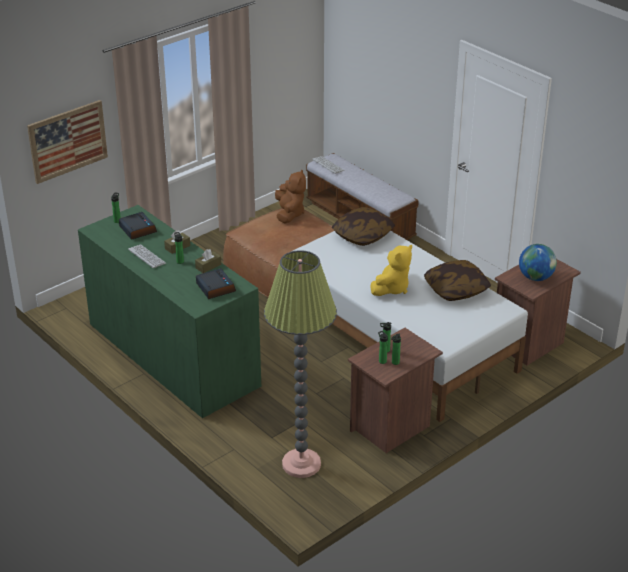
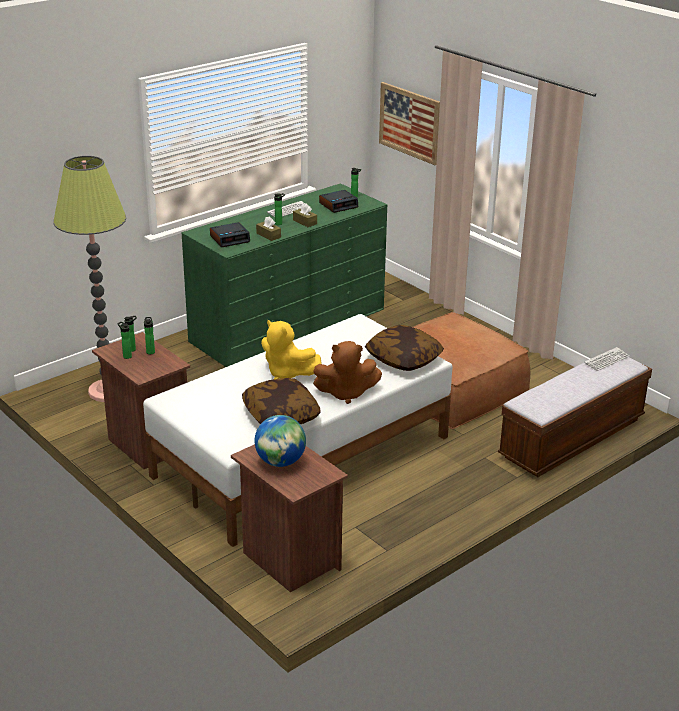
camera: 90 degrees right, 5 degrees down
(289, 214) = (495, 343): brown plush toy -> brown plush toy (346, 393)

